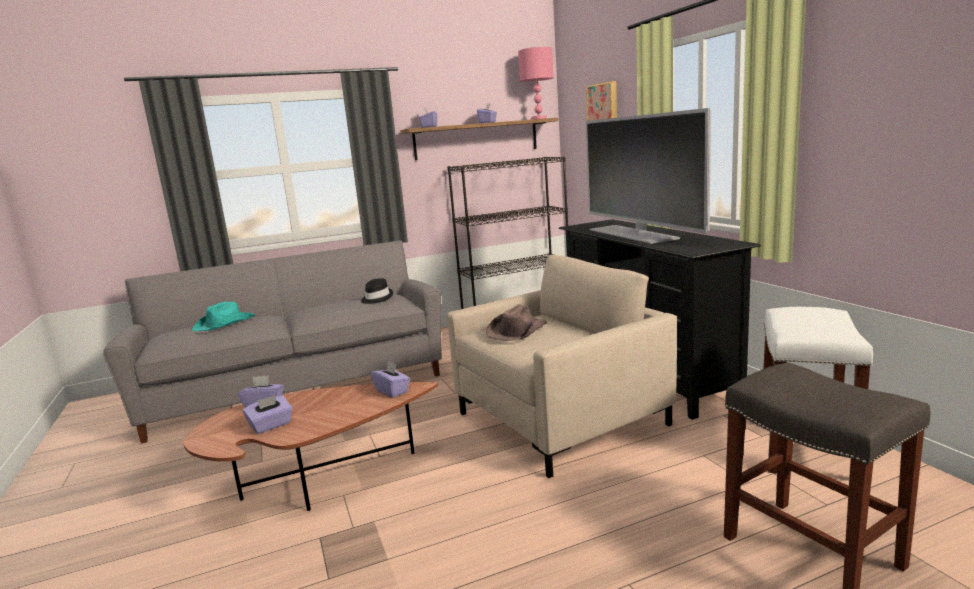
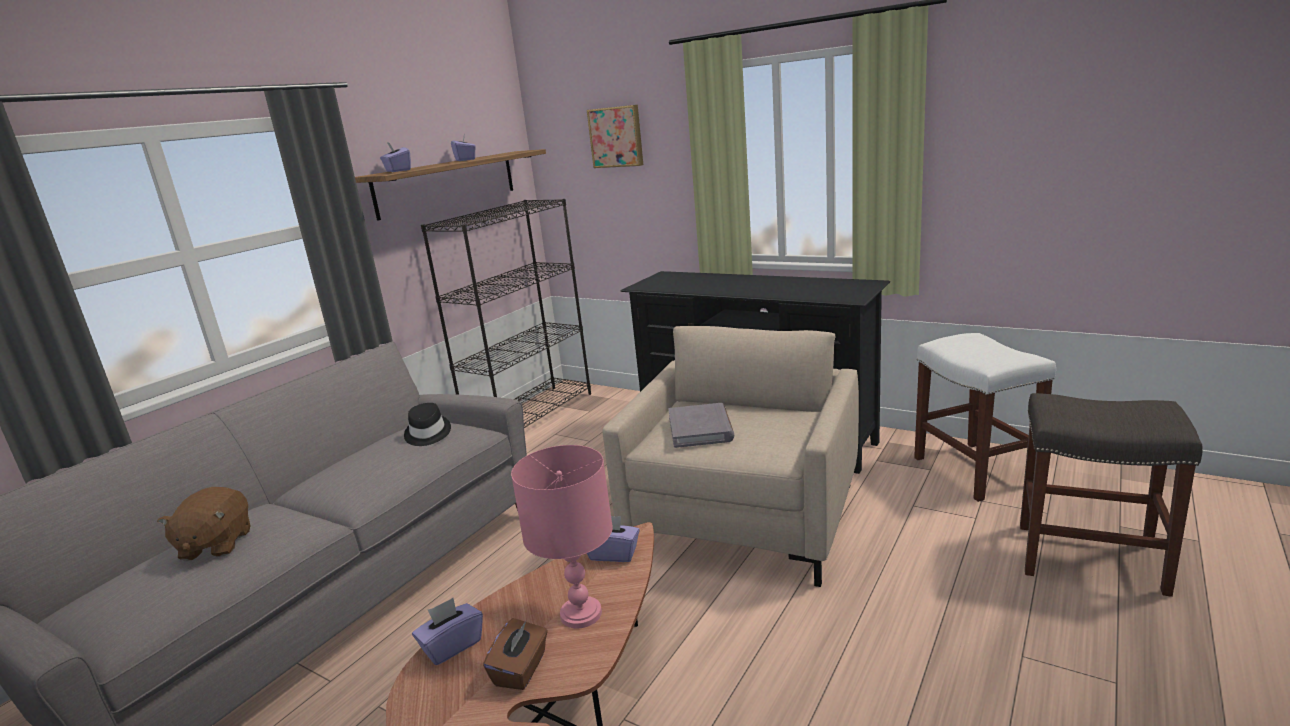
camera: 35 degrees left, 5 degrees up
(225, 323) = (216, 545): turquoise hat -> brown plush toy
(271, 426) = (521, 669): purple tissue box -> brown tissue box
(517, 331) = (700, 429): brown hat -> grey book
(538, 119) = (520, 151): pink table lamp -> pink table lamp (580, 613)
(633, 234) = (737, 286): television -> none

